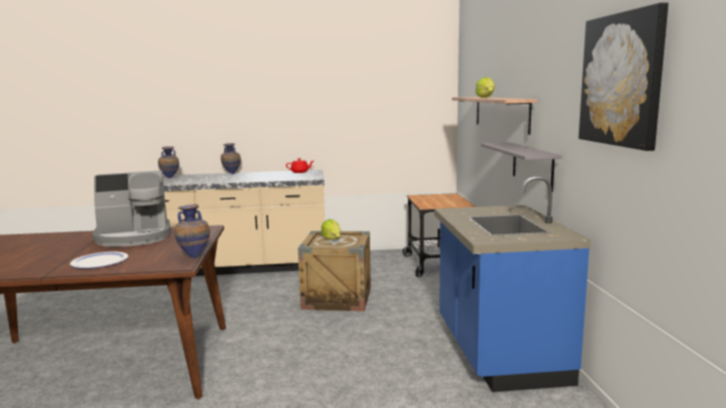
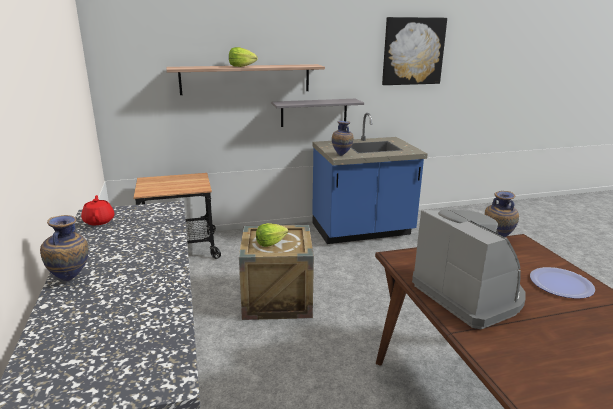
camera: 100 degrees left, 10 degrees up
(170, 178) = (88, 355): vase -> vase (342, 155)

